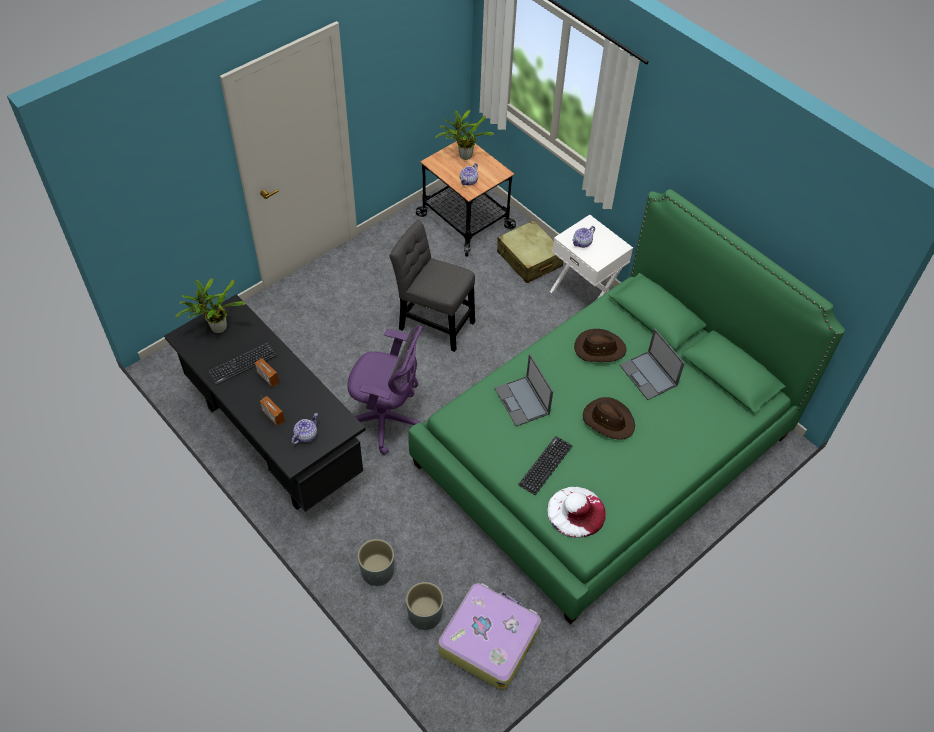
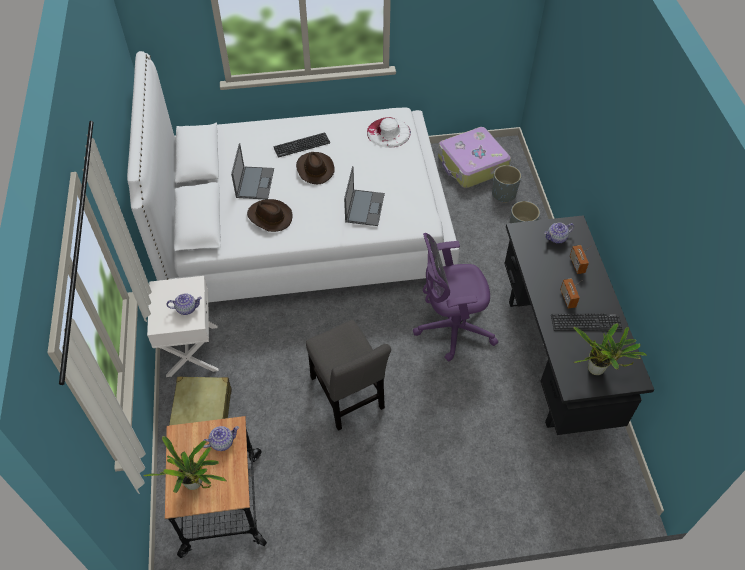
camera: 145 degrees left, 0 degrees up
(386, 420) = (450, 328): purple office chair -> purple office chair turned 60 degrees counterclockwise
(545, 465) = (384, 164): keyboard -> keyboard (302, 145)
(603, 449) = (304, 226): green bed -> white bed

